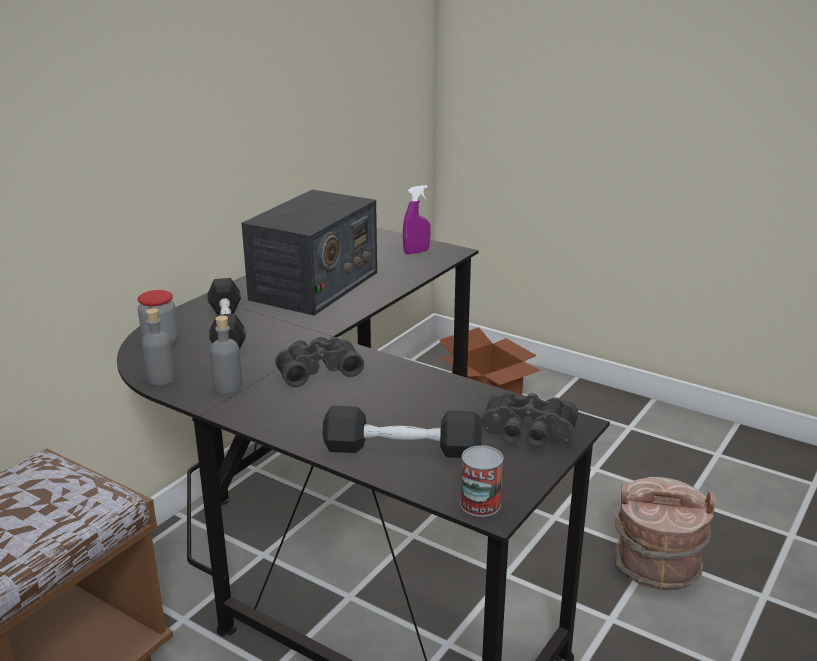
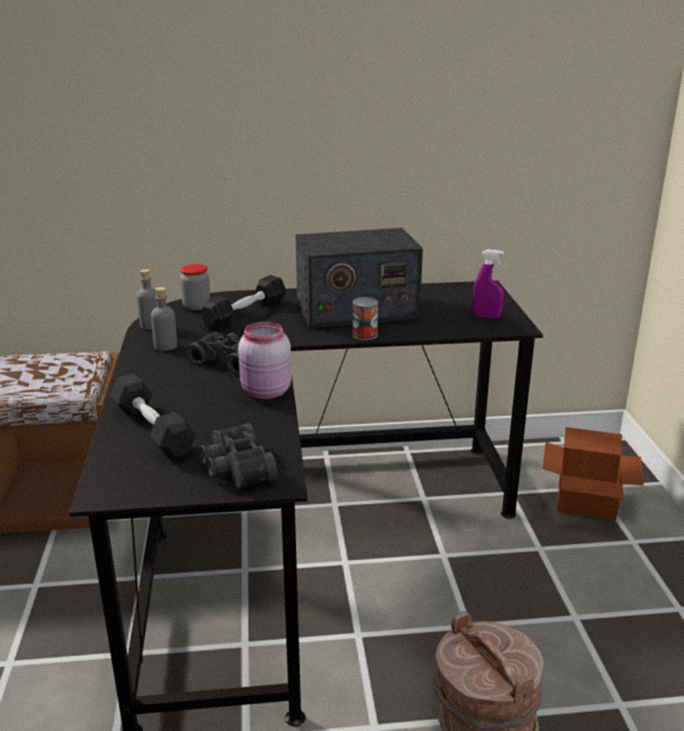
camera: 50 degrees right, 0 degrees up
(409, 376) = (265, 392): none -> pink jar
(480, 504) = (106, 485): can -> can (365, 335)

